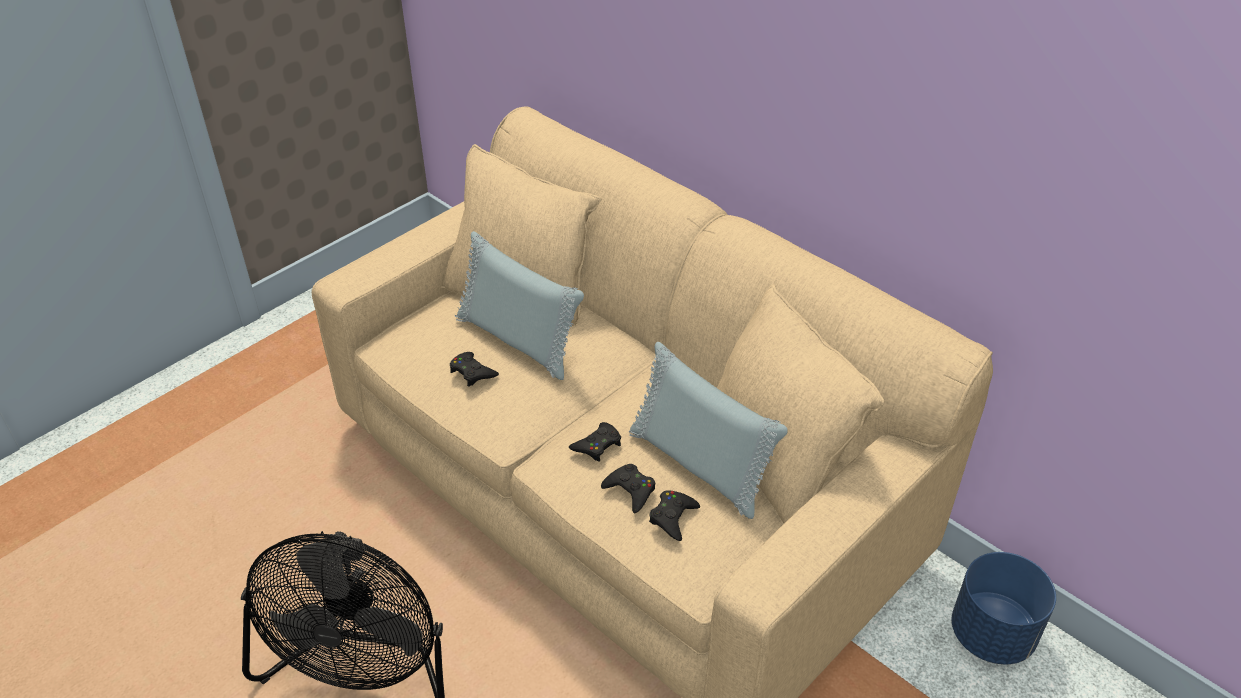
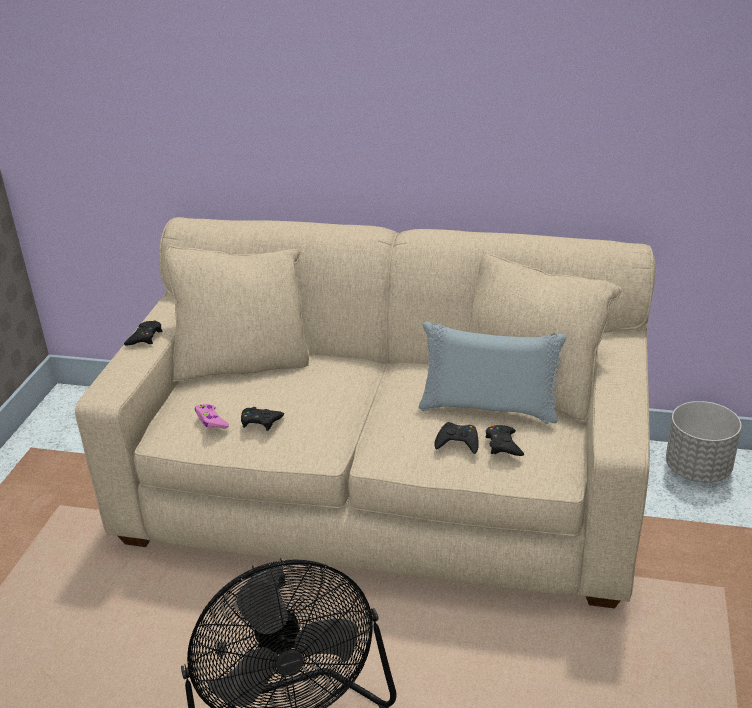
camera: 30 degrees left, 10 degrees down
(432, 350) = (211, 421): none -> pink game controller
(519, 340) = (276, 388): blue pillow -> none
(597, 445) = (404, 426): black game controller -> black game controller (145, 337)
(992, 634) = (698, 469): blue planter -> grey planter

